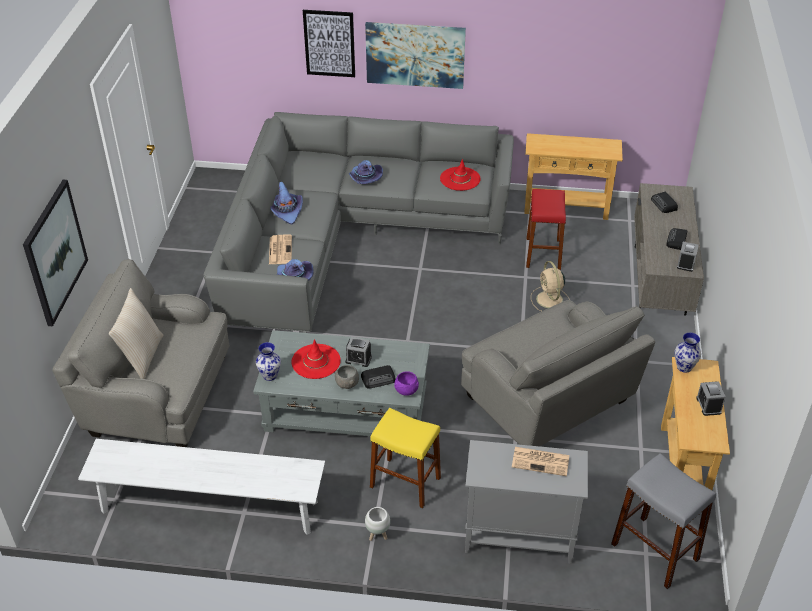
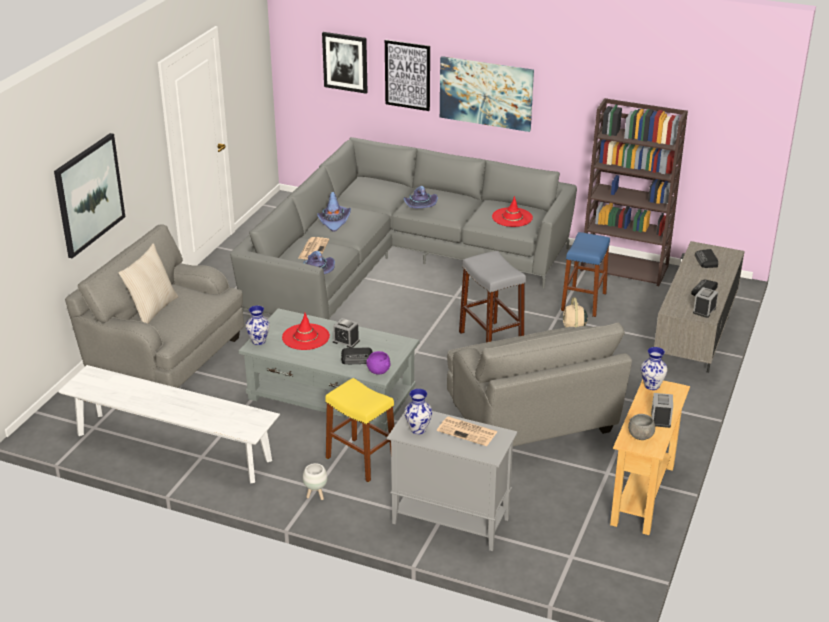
camera: 15 degrees right, 10 degrees down
(259, 35) = (345, 62): none -> picture
(347, 385) = (326, 359): grey bowl -> grey bowl (640, 437)
(492, 468) = (418, 429): none -> vase
(543, 253) = (583, 301): red stool -> blue stool
(566, 208) = (625, 268): beige console table -> brown bookcase
(654, 551) = (581, 557): grey stool -> grey stool (491, 341)

